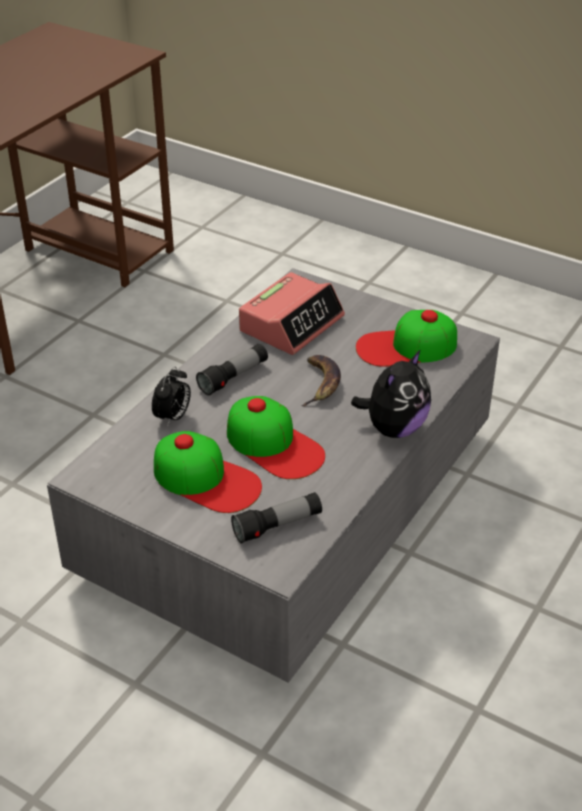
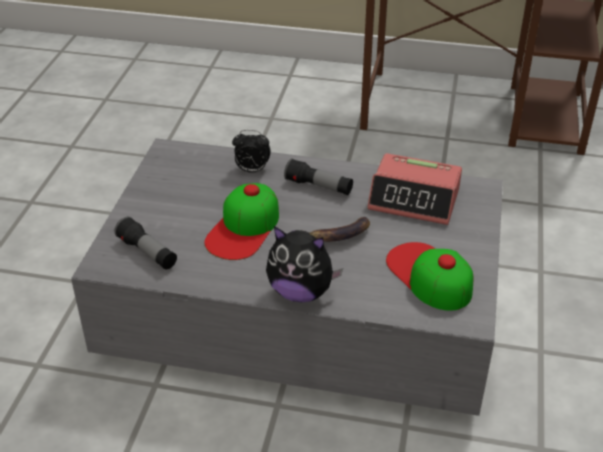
camera: 70 degrees right, 0 degrees up
(206, 479) = (187, 204): cap -> none

